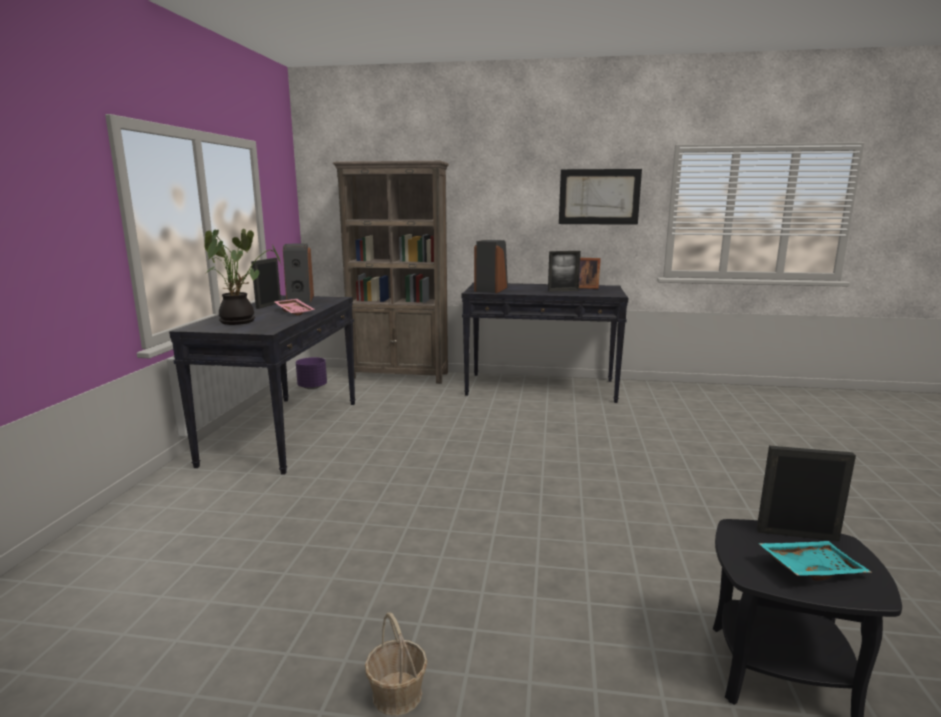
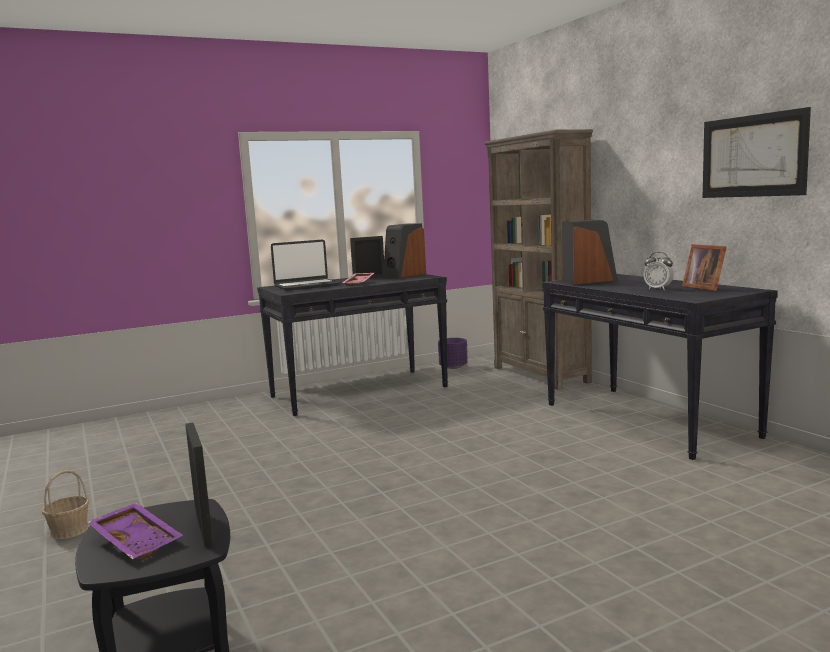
camera: 55 degrees right, 5 degrees down
(241, 321) = (306, 286): potted plant -> laptop
(563, 290) = (658, 289): picture frame -> alarm clock
(810, 568) = (138, 541): turquoise tray -> purple tray

